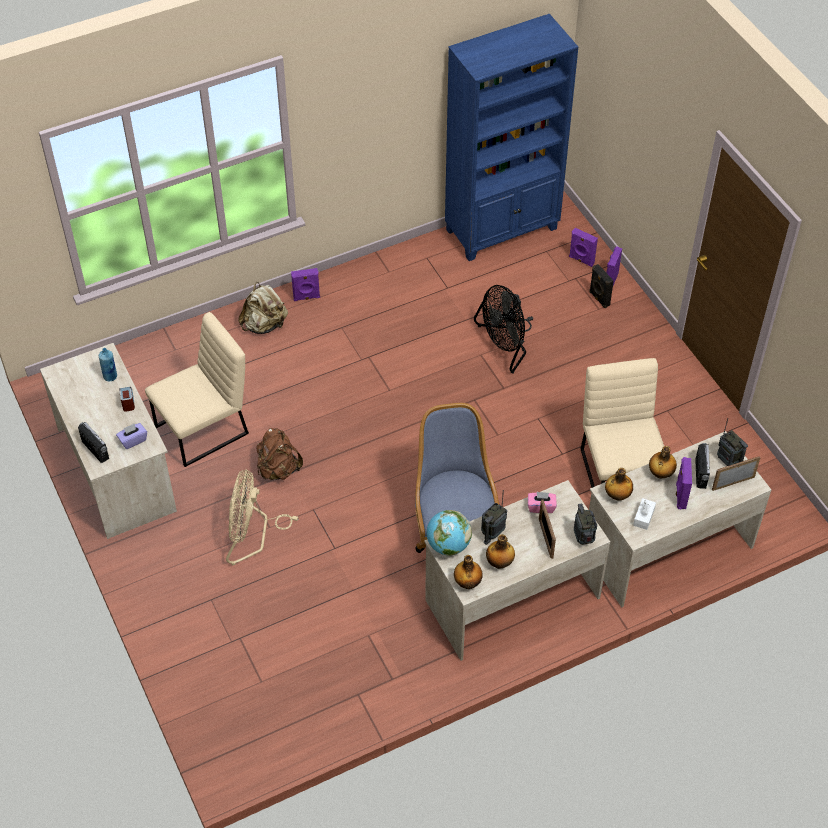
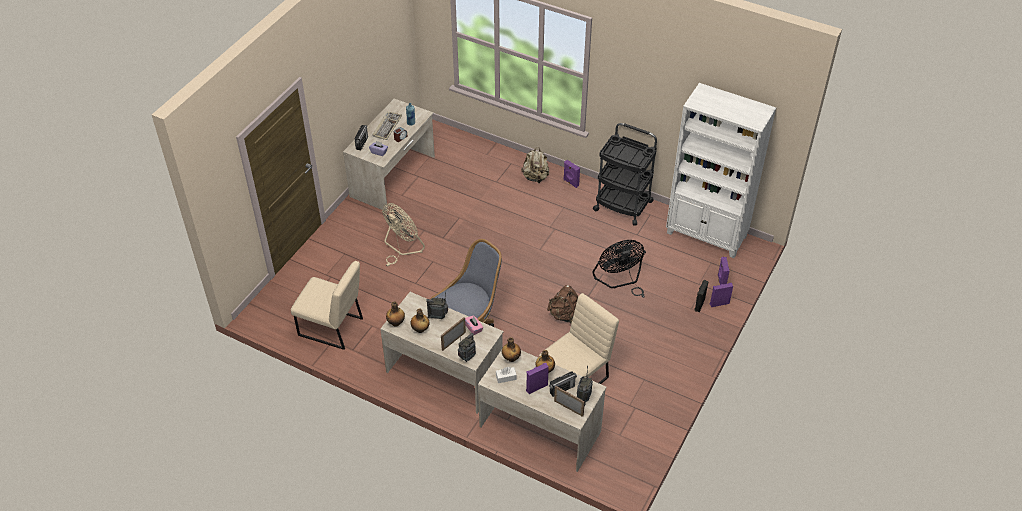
camera: 55 degrees right, 5 degrees down
(90, 405) = (387, 126): none -> keyboard
(204, 429) = (446, 193): beige chair -> beige chair (332, 328)
(253, 531) = (399, 246): beige fan -> beige fan turned 75 degrees clockwise
(278, 469) = (446, 234): brown backpack -> brown backpack (564, 315)
(390, 273) = (622, 206): none -> black cart
(448, 545) = (414, 302): globe -> none
(502, 229) = (707, 235): blue bookcase -> white bookcase
(506, 342) = (623, 280): black fan -> black fan turned 45 degrees clockwise

